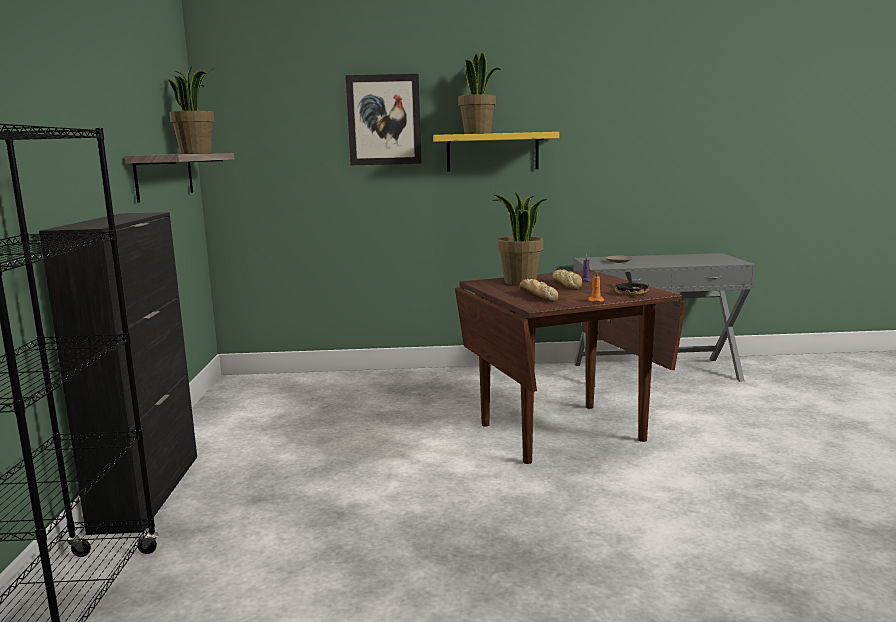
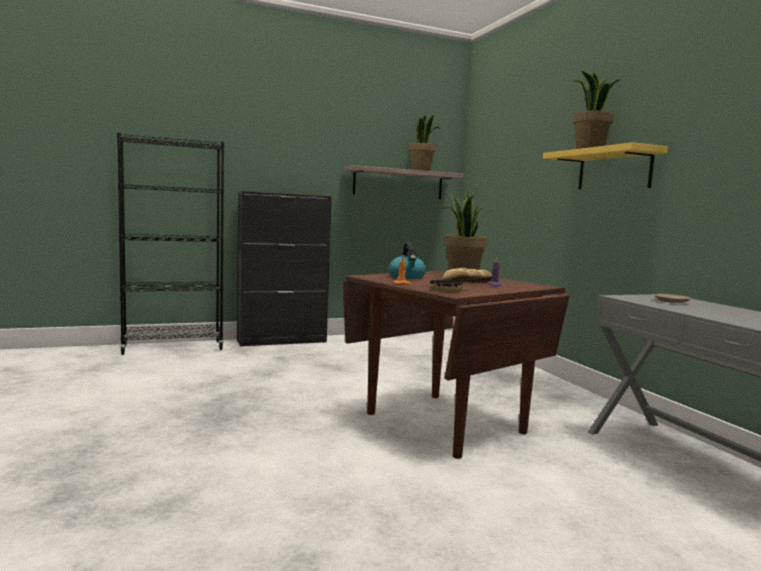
camera: 70 degrees right, 5 degrees down
(384, 120) = (546, 144): picture -> none
(537, 296) = (407, 277): bread -> kettle

